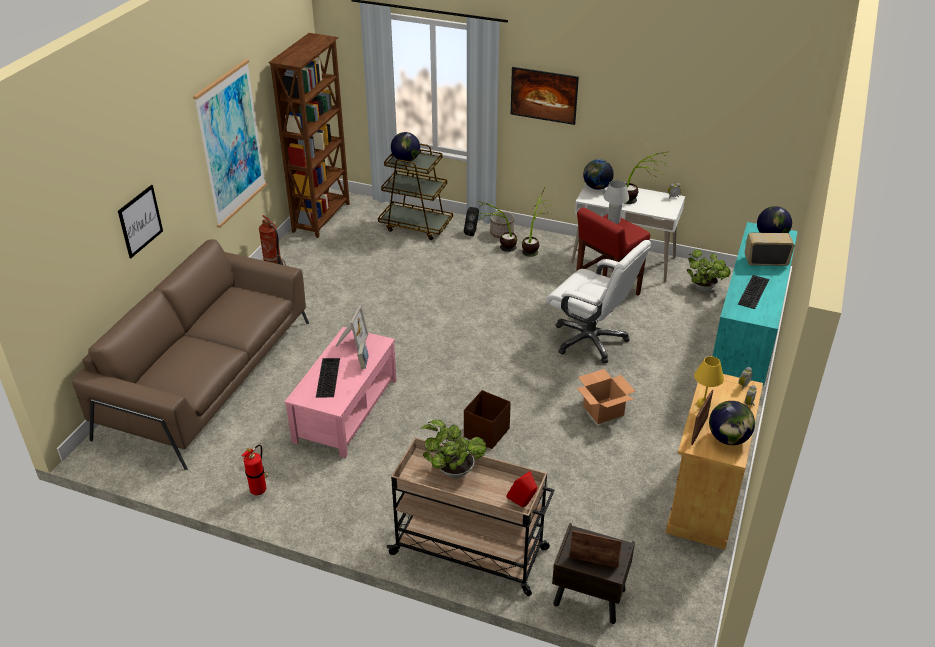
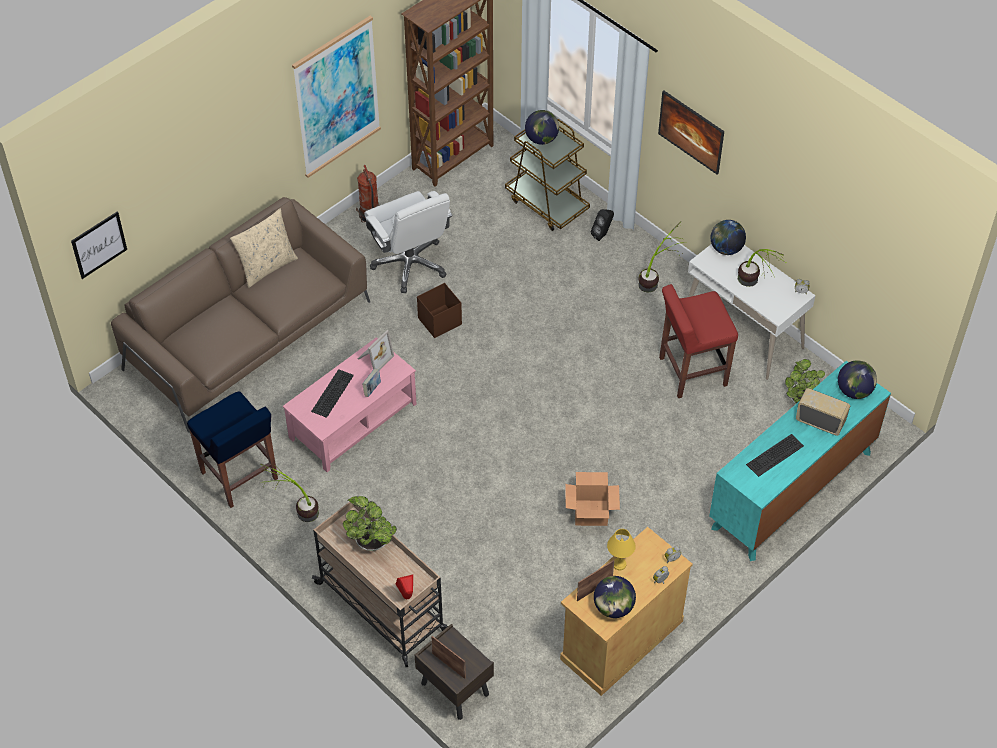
camera: 25 degrees right, 15 degrees up
(140, 221) = (209, 183): picture -> picture (99, 244)
(210, 304) = (267, 267): none -> beige pillow
(259, 489) = (240, 477): fire extinguisher -> blue stool
(486, 433) = (465, 495): brown storage box -> brown storage box (439, 321)
(498, 248) = (616, 267): potted plant -> potted plant (295, 510)
(501, 233) = (633, 247): planter -> none
(590, 340) = (634, 426): white office chair -> white office chair (410, 264)
(613, 221) = (709, 305): white table lamp -> none

